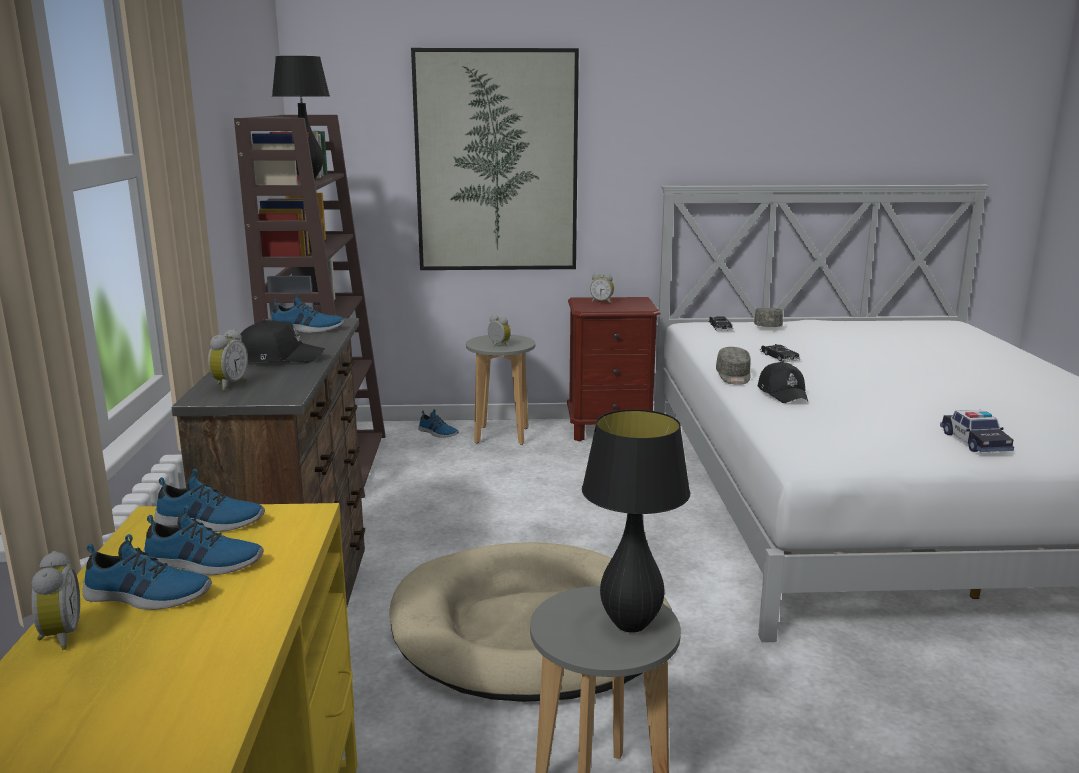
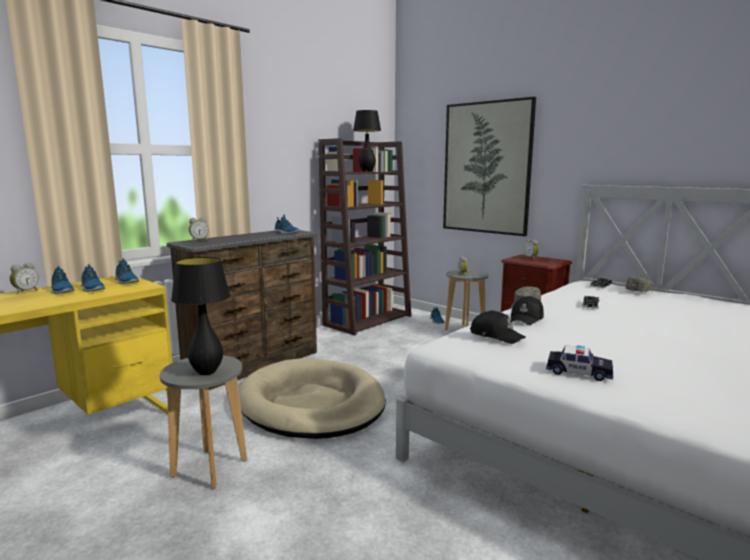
camera: 45 degrees right, 5 degrees down
(277, 358) = (242, 237): black cap -> black cap (496, 335)
(974, 442) = (578, 372): toy car -> toy car turned 105 degrees counterclockwise

